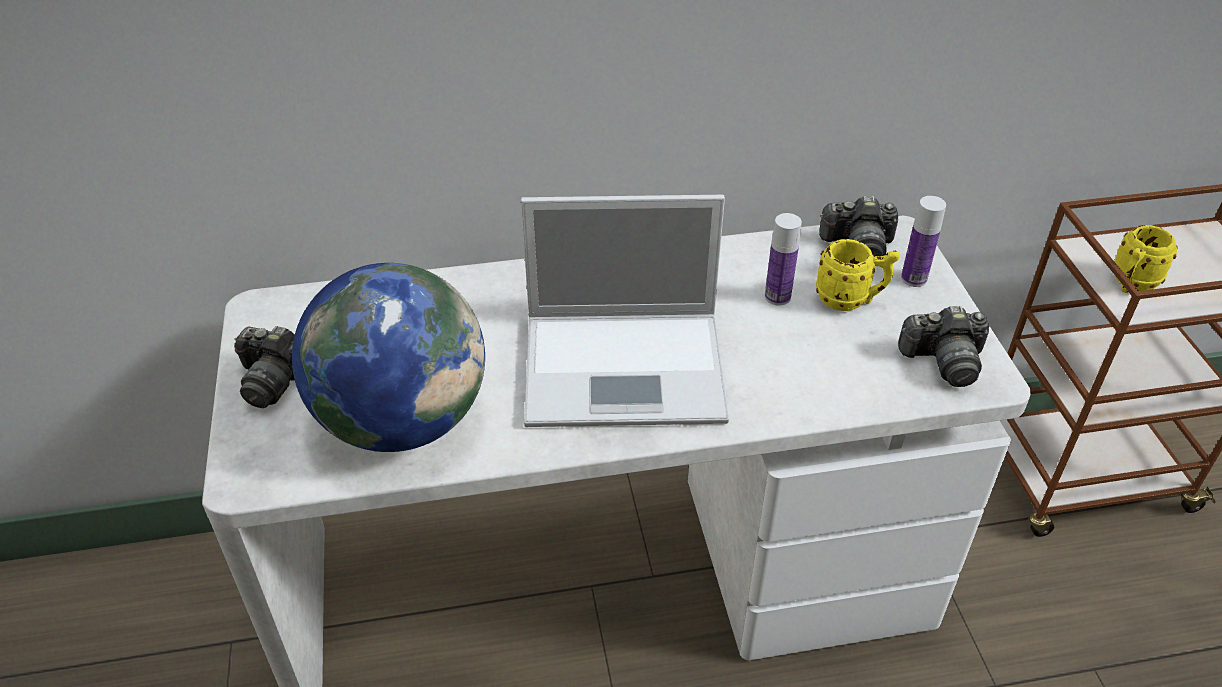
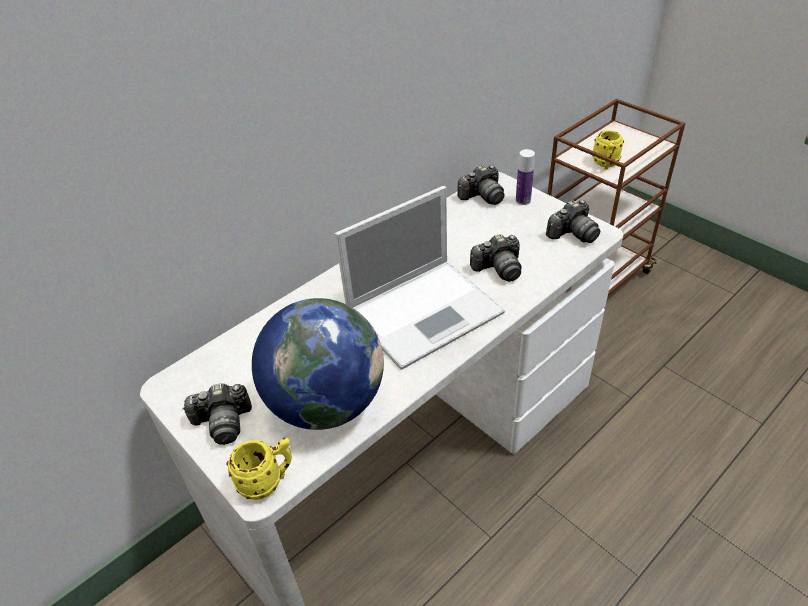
camera: 30 degrees left, 0 degrees up
(777, 297) = (467, 238): bottle -> none
(781, 359) = (498, 269): none -> camera
(850, 300) = (503, 224): yellow mug -> yellow mug (268, 481)

